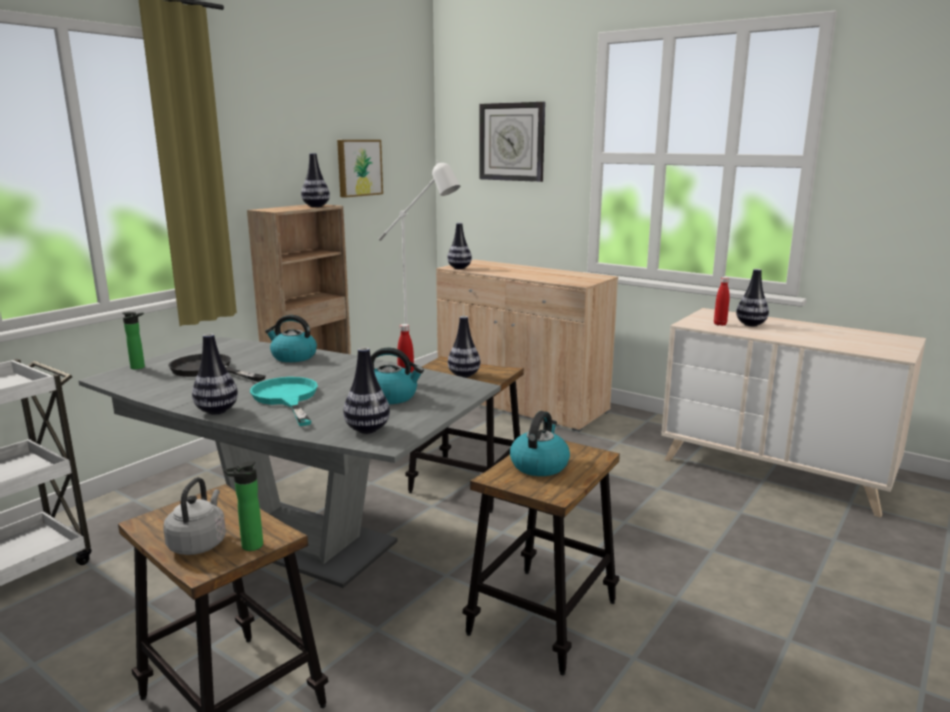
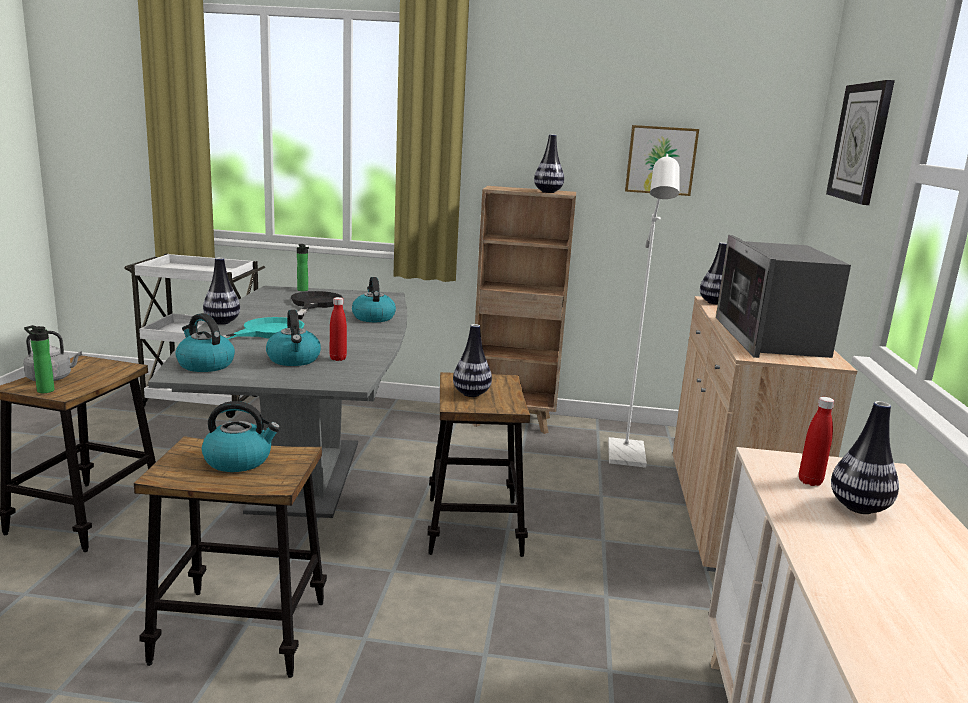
camera: 60 degrees right, 0 degrees up
(367, 430) = (205, 365): vase -> kettle
(549, 275) = (770, 338): none -> microwave

